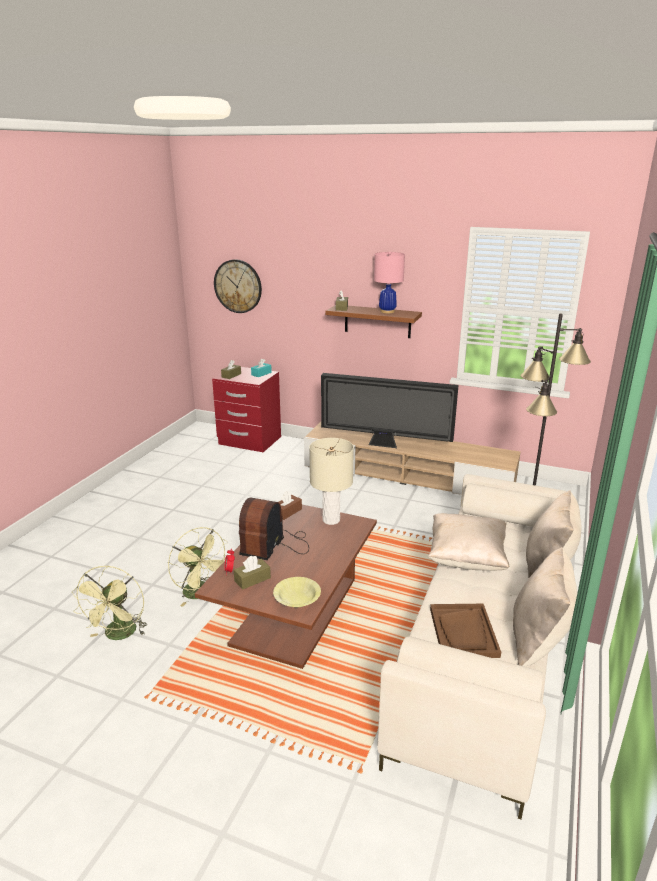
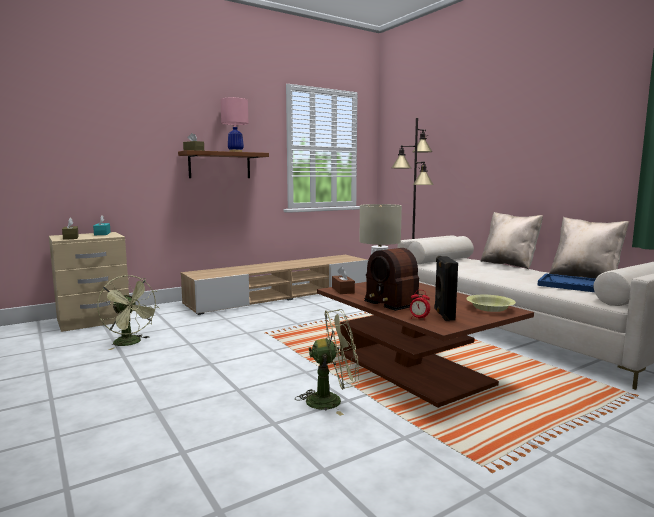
camera: 55 degrees left, 15 degrees down
(119, 635) = (353, 466): green fan -> green fan (131, 343)
(238, 286) = (50, 136): wall clock -> none
(249, 441) = (93, 320): red nightstand -> beige nightstand
(252, 579) = (443, 315): brown tissue box -> black speaker
(385, 445) = (268, 269): television -> none
(463, 632) = (570, 285): brown tray -> blue tray
(466, 558) = (479, 271): beige pillow -> none

